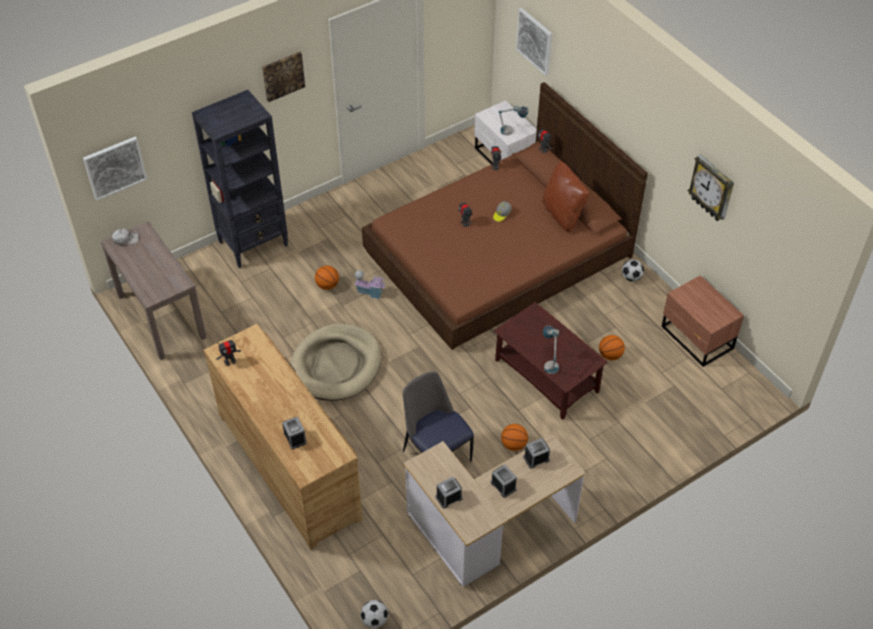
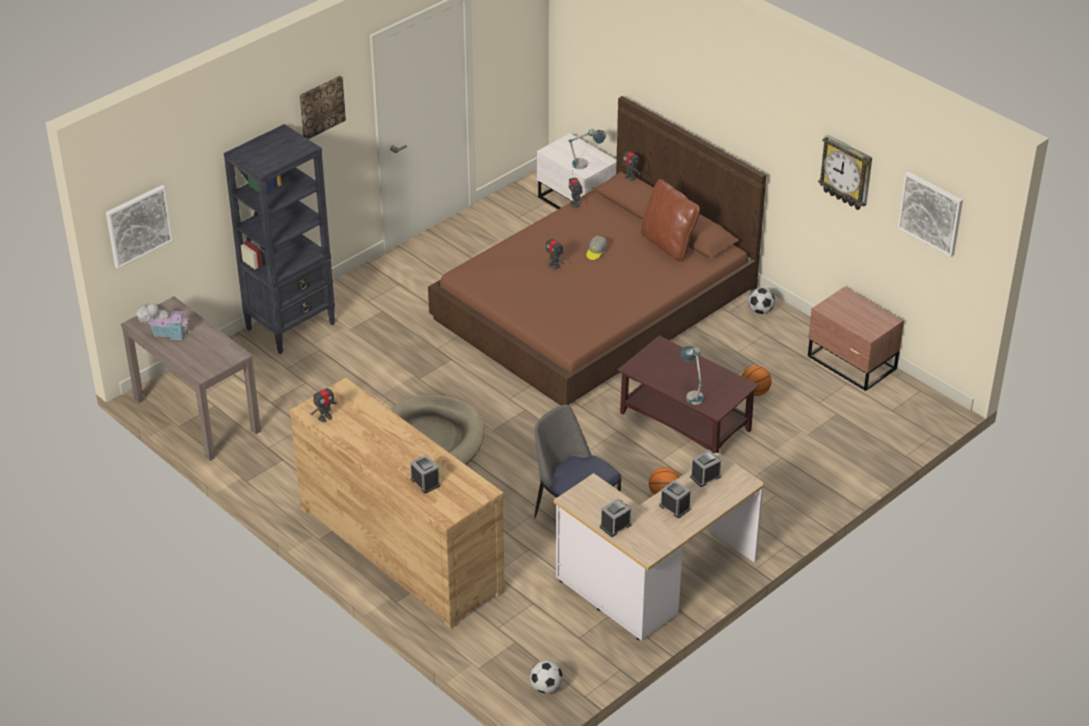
camera: 10 degrees left, 10 degrees down
(327, 285) = (395, 360): basketball -> none
(371, 292) = (451, 361): toy house -> toy house (171, 334)
(535, 41) = (605, 48): picture -> picture (931, 213)

